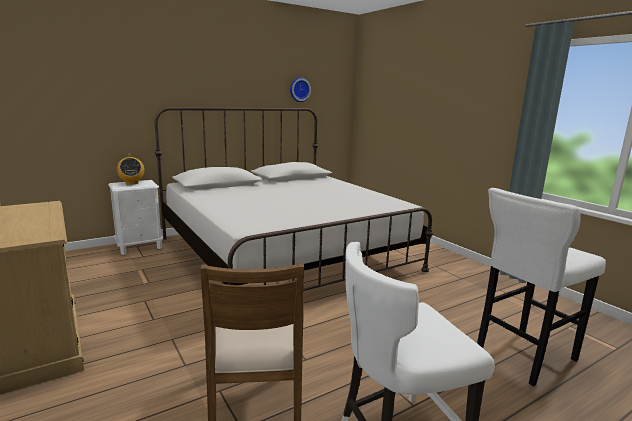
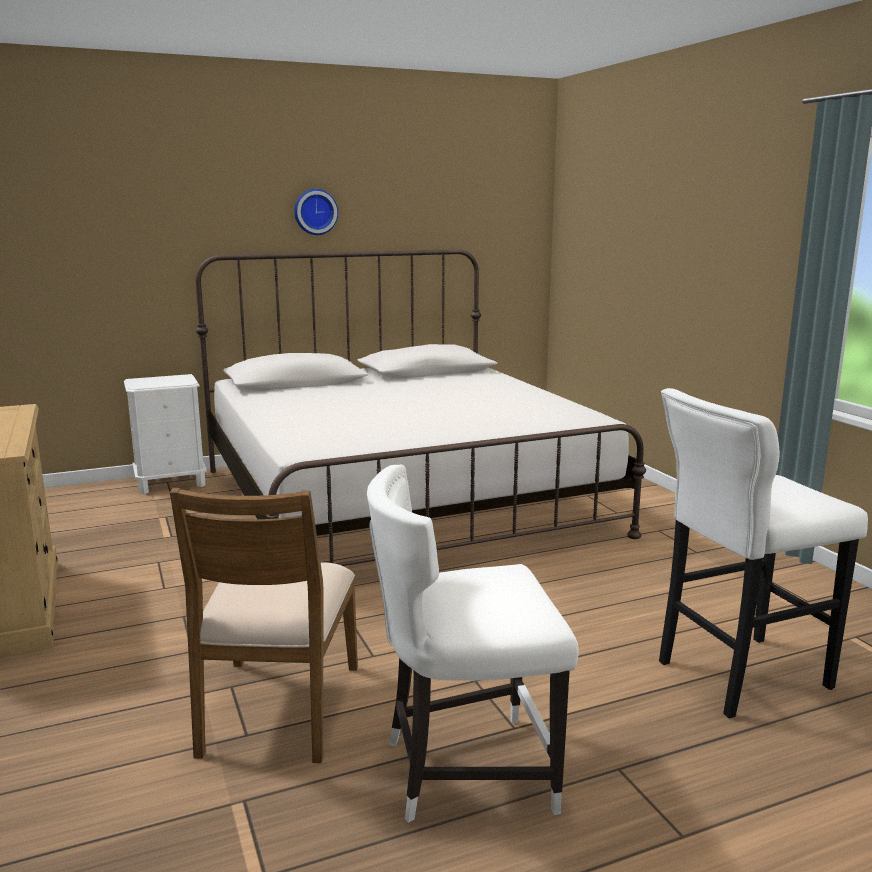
camera: 10 degrees right, 0 degrees up
(132, 183) = (159, 379): radio -> none
(299, 89) = (446, 217): wall clock -> wall clock (315, 212)

